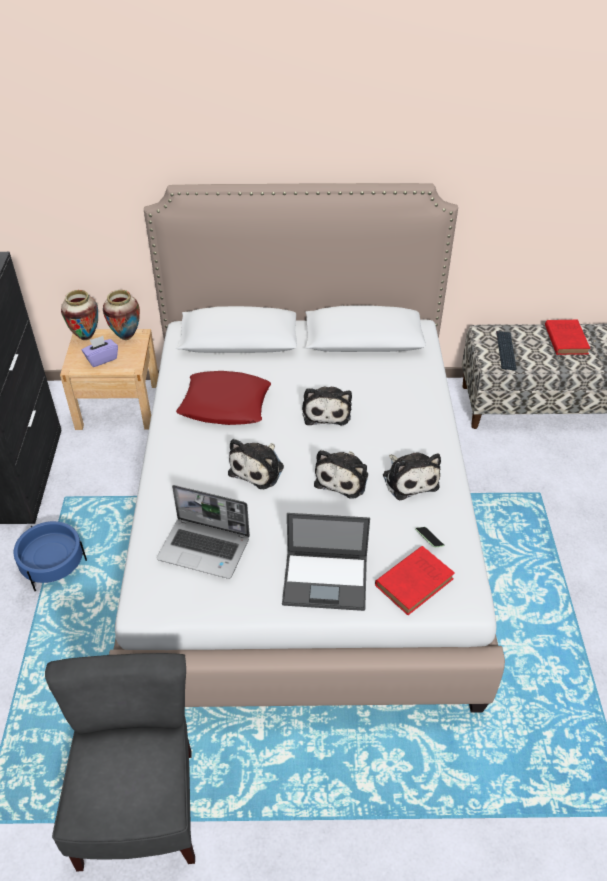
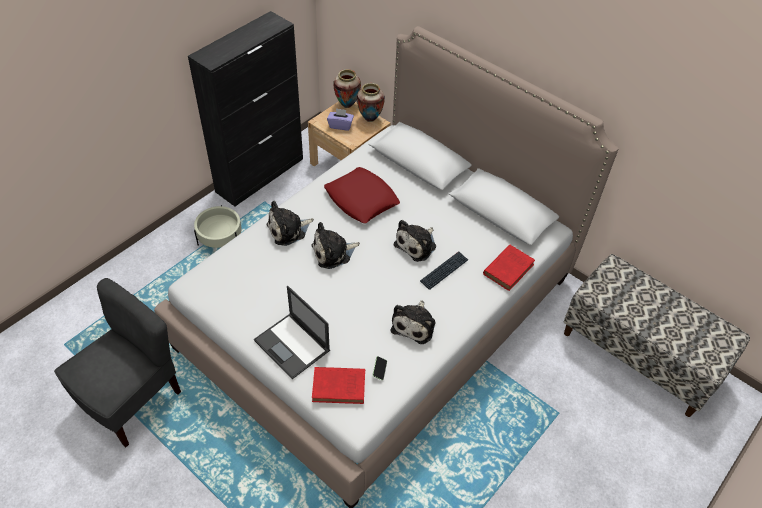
camera: 40 degrees right, 5 degrees up
(53, 565) = (220, 237): blue planter -> beige planter
(205, 548) = (251, 278): laptop -> none
(343, 478) = (375, 294): plush toy -> plush toy (288, 230)
(505, 351) = (614, 289): keyboard -> keyboard (444, 271)
(565, 339) = (677, 312): red book -> red book (509, 268)

